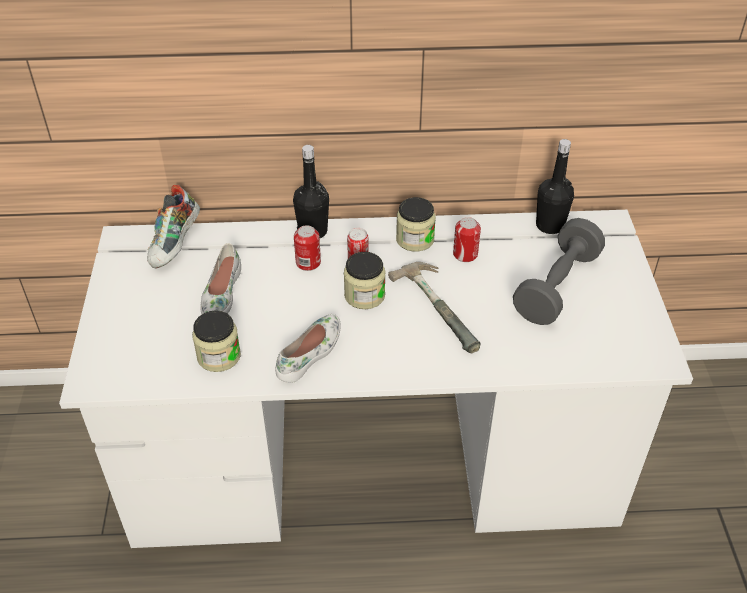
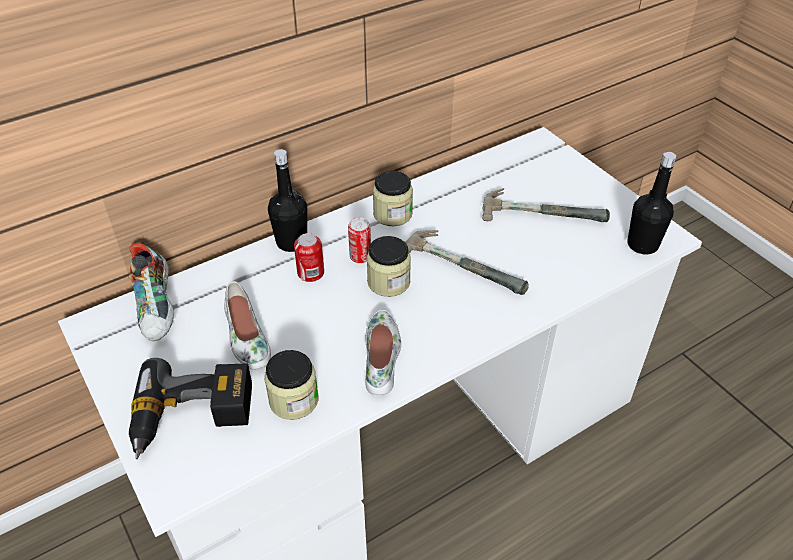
camera: 30 degrees left, 0 degrees up
(139, 337) = (192, 419): none -> power drill
(465, 254) = (447, 211): can -> none
(550, 225) = (496, 161): black bottle -> black bottle (642, 245)
(556, 287) = (543, 209): grey dumbbell -> hammer

